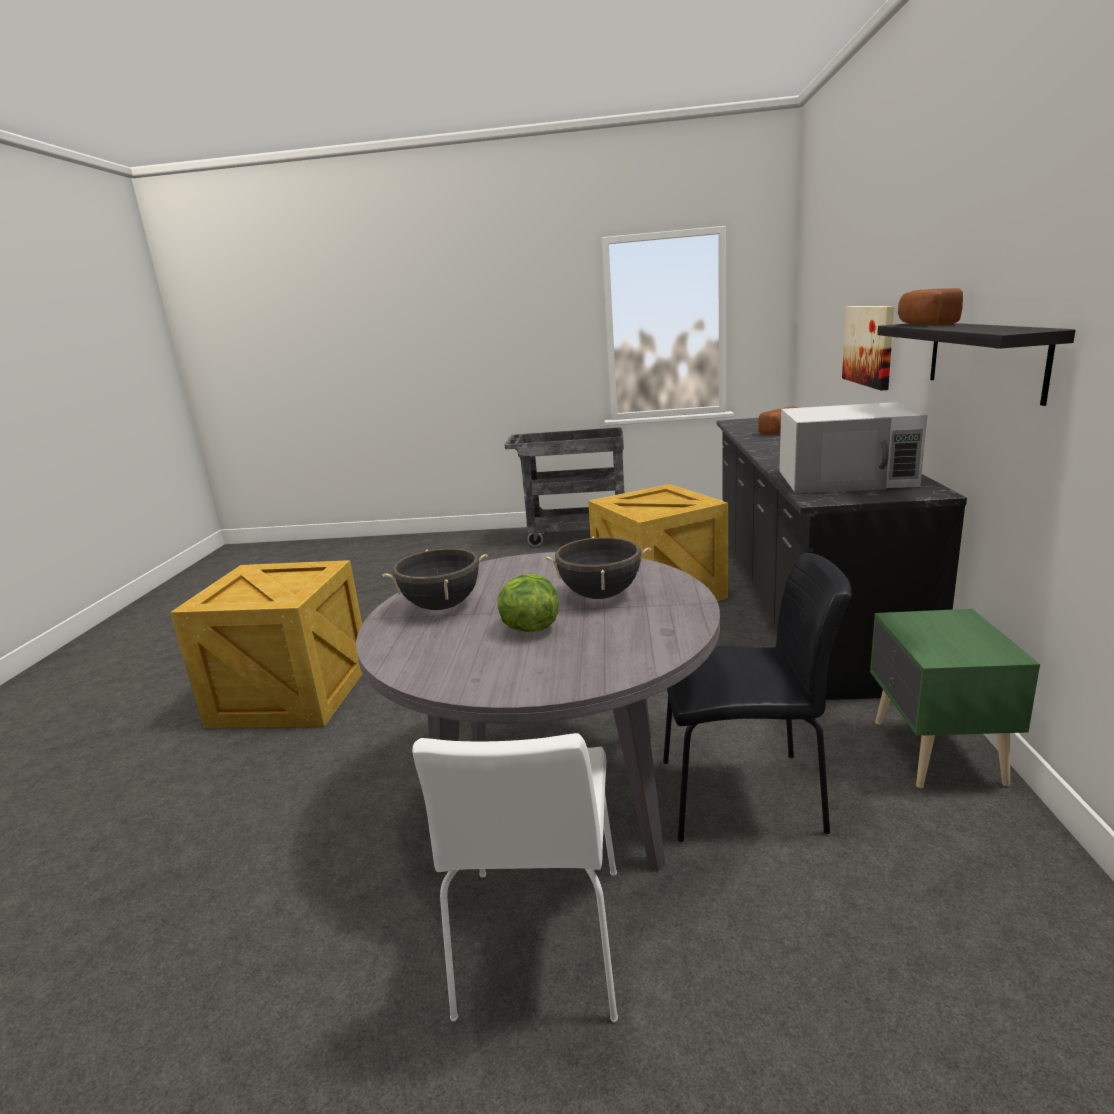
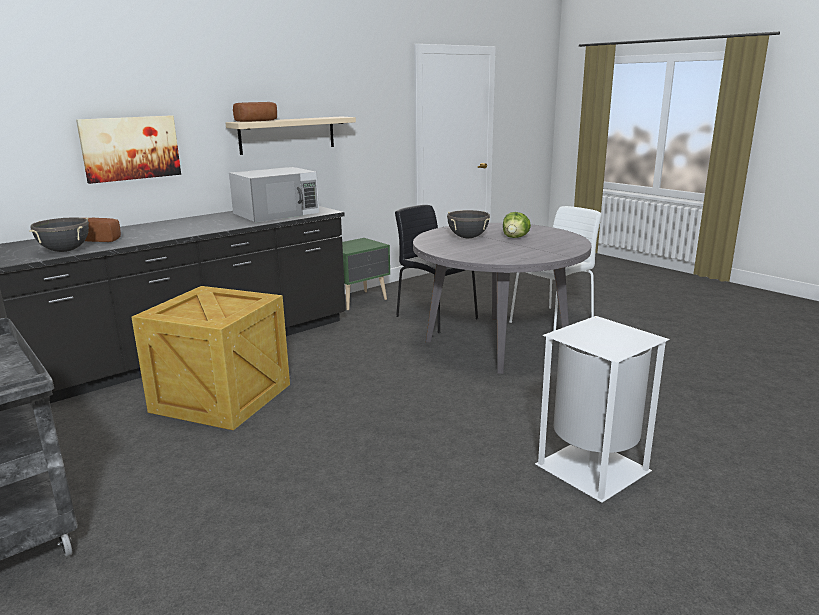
camera: 135 degrees left, 0 degrees up
(291, 692) = (593, 469): crate -> white trash can
(442, 606) = (533, 251): black cooking pot -> black cooking pot (65, 251)
(846, 478) = (277, 213): white microwave -> white microwave turned 90 degrees clockwise
(984, 358) = (287, 135): black shelf -> beige shelf

